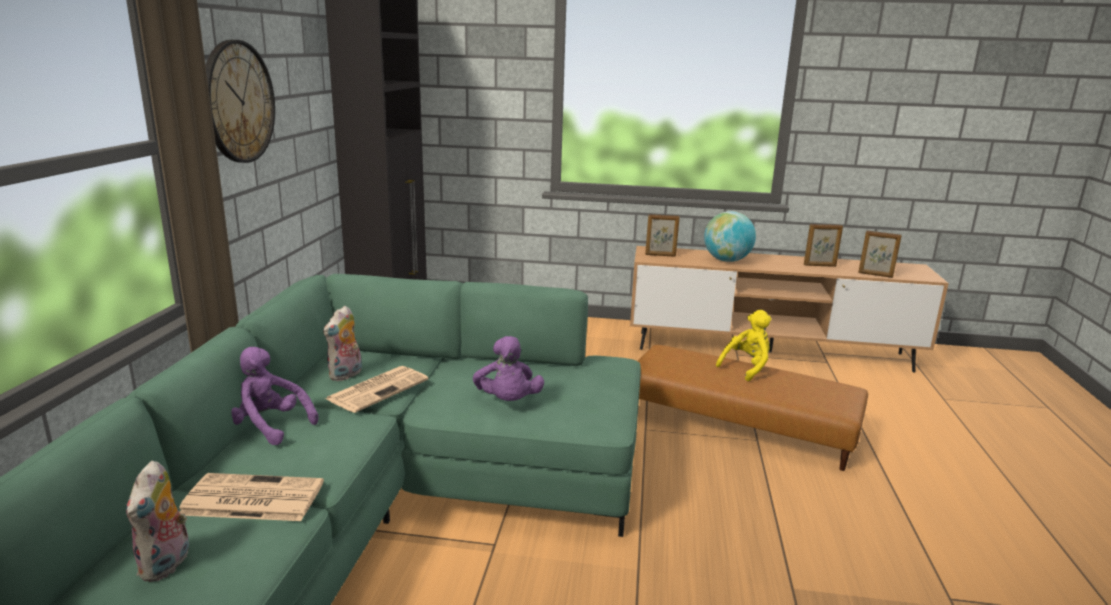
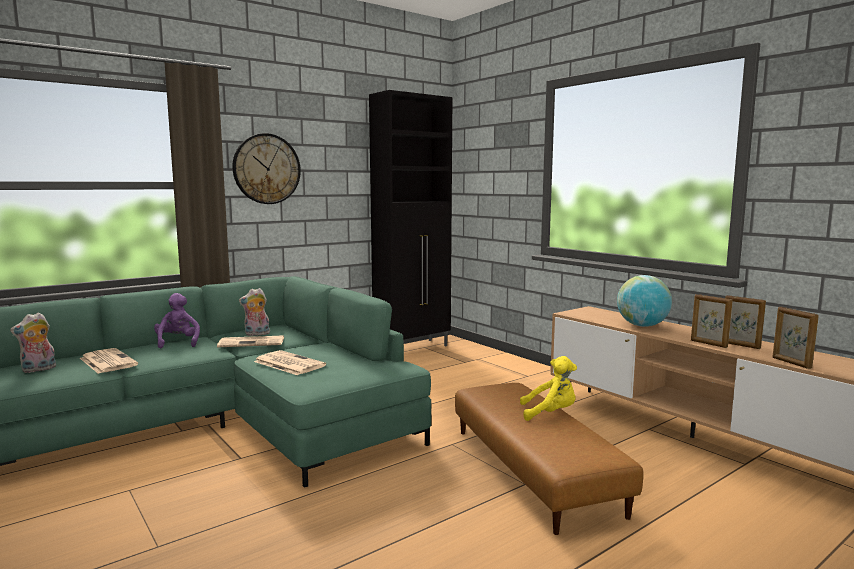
camera: 45 degrees right, 10 degrees down
(508, 402) = (288, 363): purple plush toy -> newspaper
(660, 255) = (588, 313): picture frame -> picture frame (708, 344)

